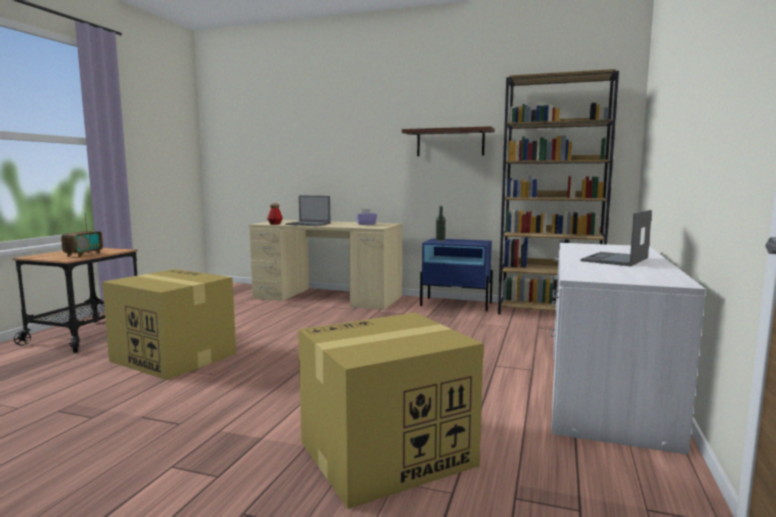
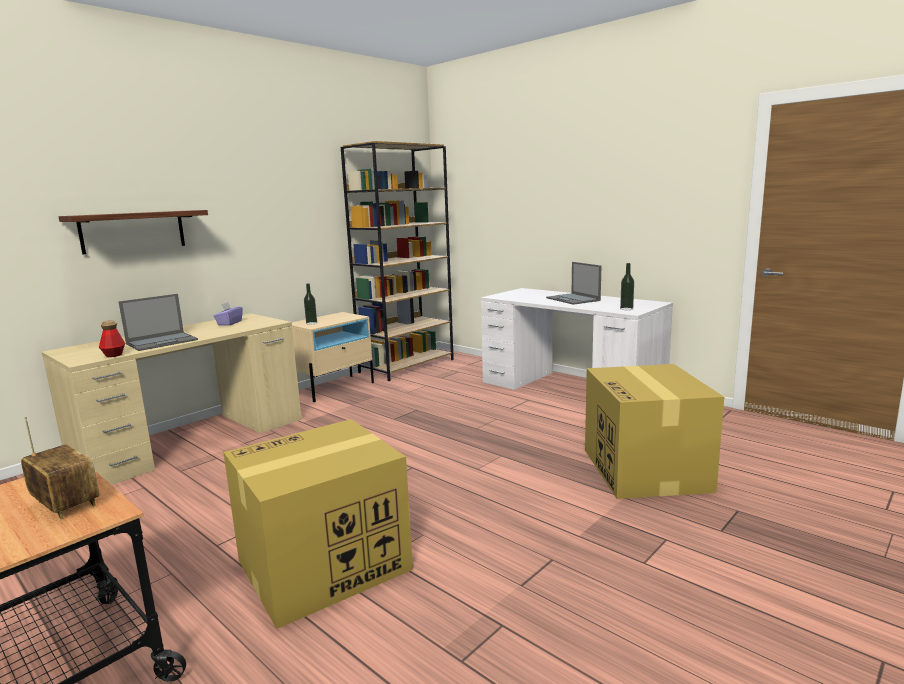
camera: 65 degrees left, 5 degrees up
(450, 143) = (289, 208): shelf -> shelf (133, 231)
(456, 304) = (334, 388): blue nightstand -> beige nightstand
(595, 275) = (626, 309): none -> bottle

